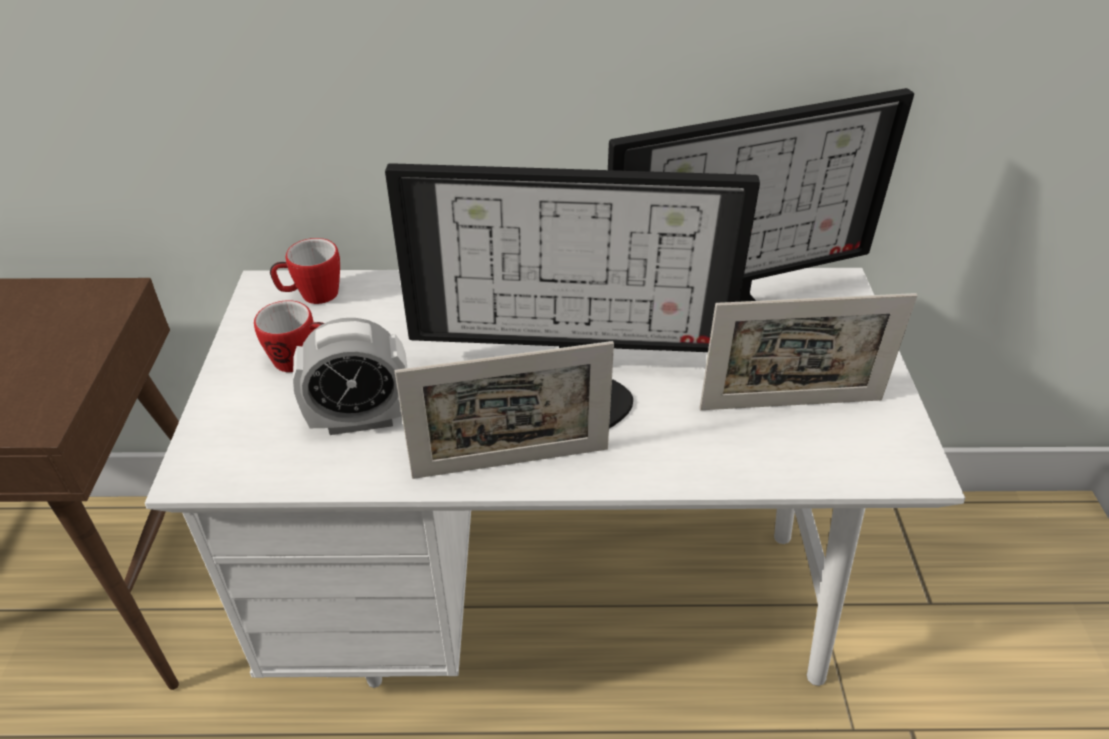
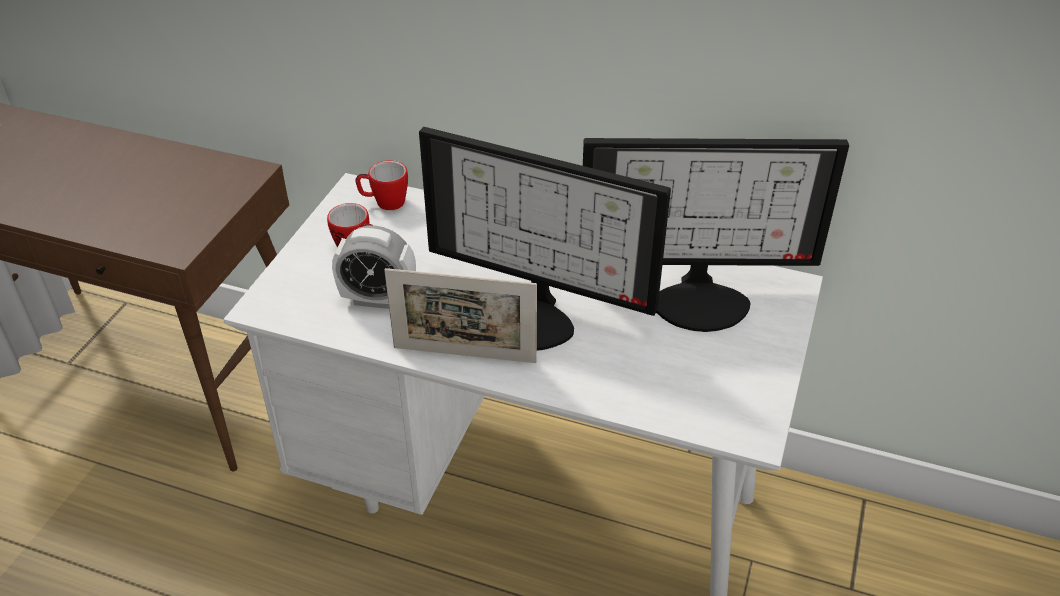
camera: 20 degrees right, 0 degrees up
(790, 404) = (690, 367): picture frame -> none

